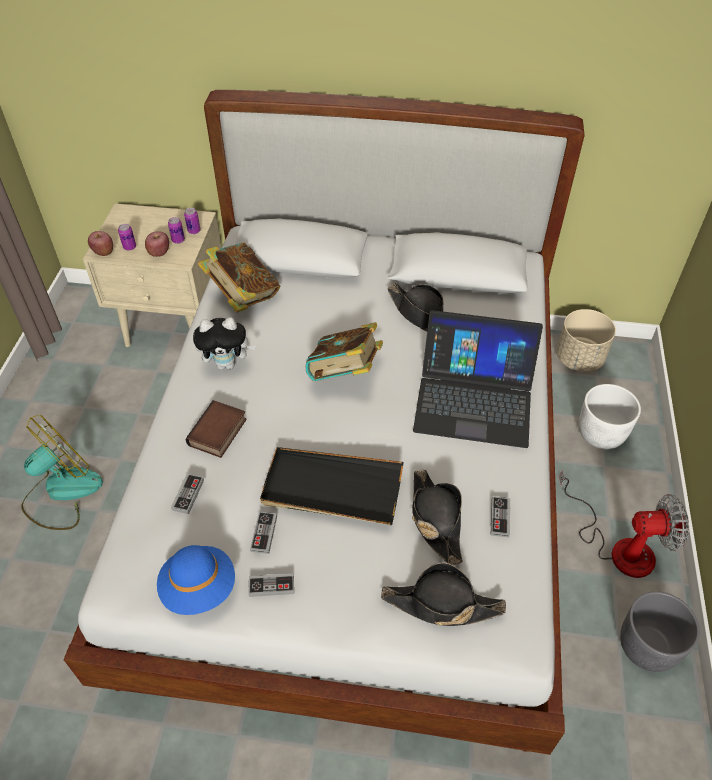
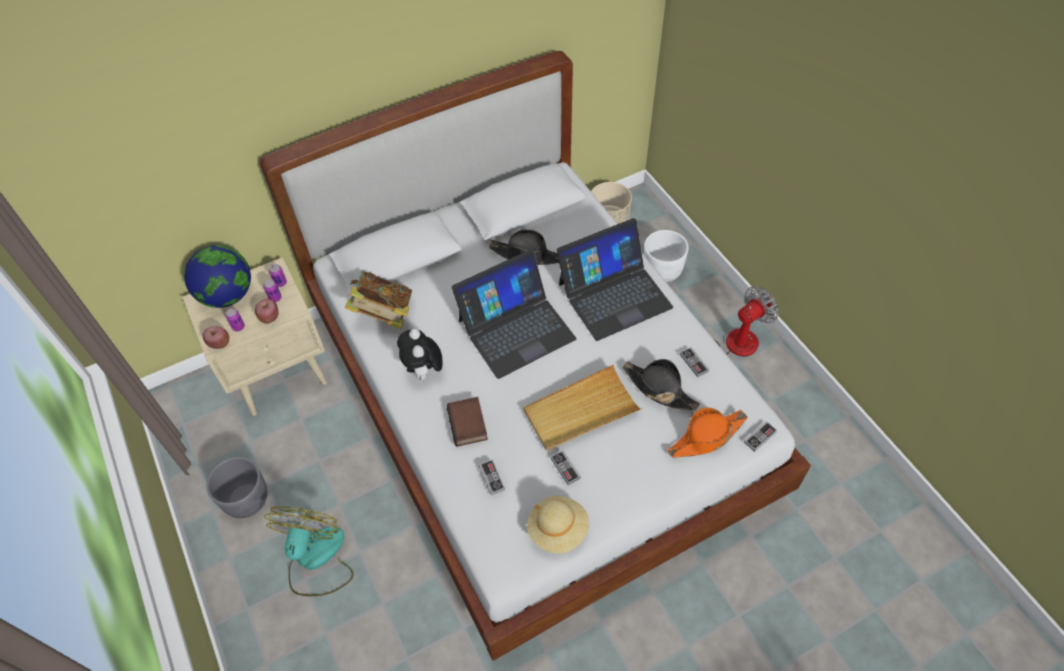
camera: 35 degrees left, 5 degrees up
(146, 219) = (227, 295): none -> globe
(199, 588) = (558, 530): blue hat -> beige hat
(227, 364) = (424, 372): plush toy -> plush toy turned 120 degrees clockwise
(271, 586) = (600, 497): game controller -> game controller (759, 437)
(332, 488) = (581, 411): black tray -> beige tray
(345, 374) = (516, 329): book -> laptop
(441, 604) = (706, 437): black hat -> orange hat
(647, 646) = (788, 392): grey planter -> grey planter (247, 499)

